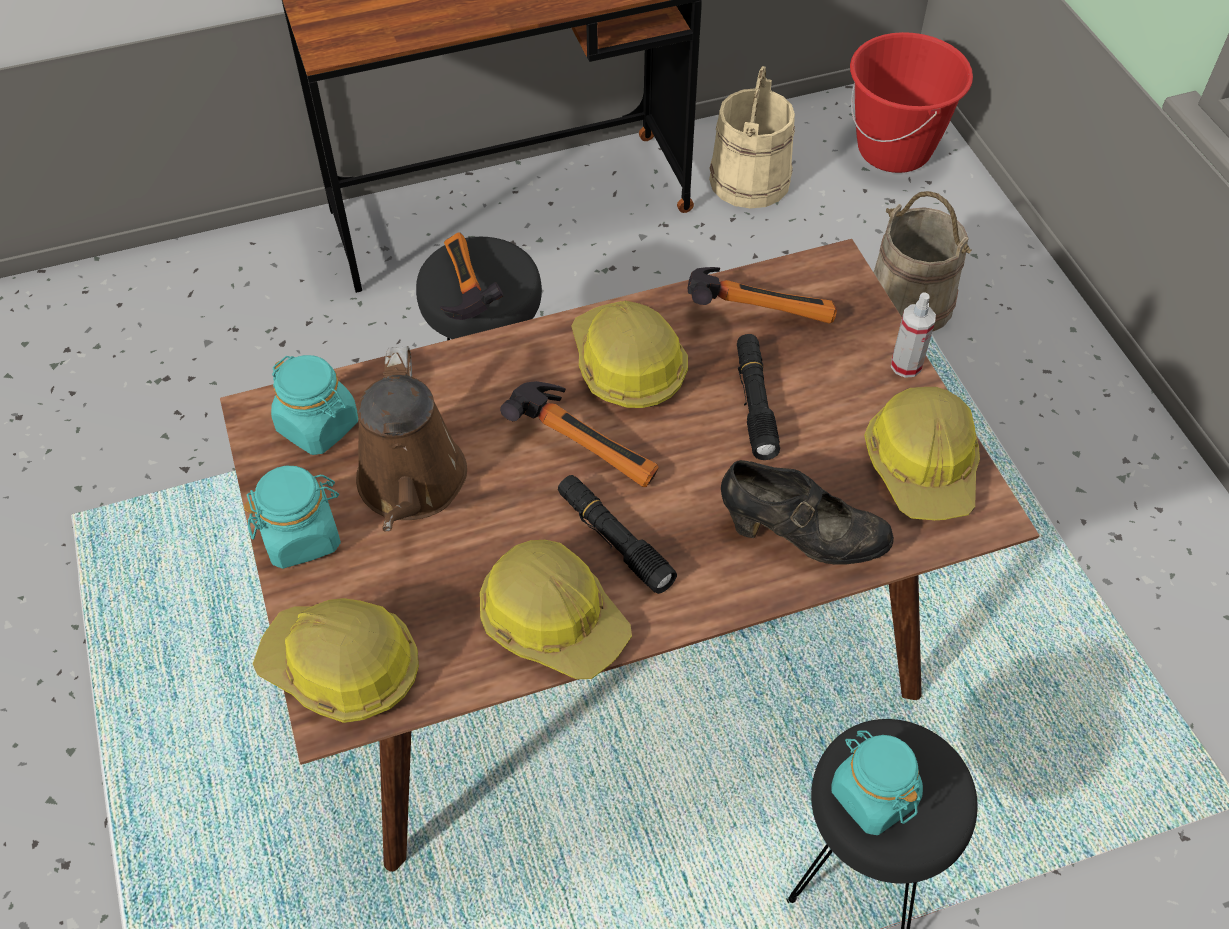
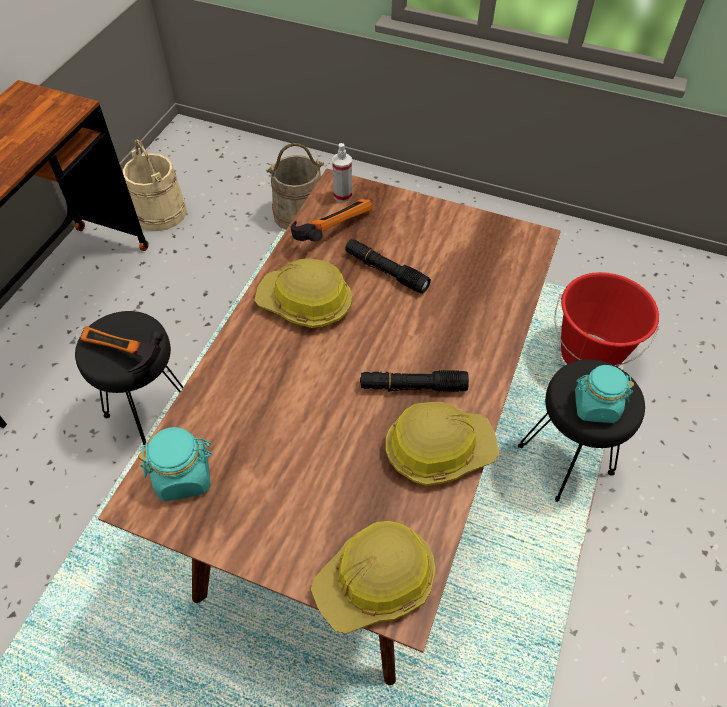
camera: 50 degrees left, 0 degrees up
(302, 536) = (258, 540): turquoise jar -> none
(412, 486) = (281, 456): brown watering can -> none
(587, 445) = (340, 356): hammer -> none
(802, 537) = (484, 310): black shoe -> none
(894, 149) = (212, 153): red bucket -> red bucket (589, 355)
(906, 365) = (423, 204): spray bottle -> spray bottle (342, 195)
(922, 465) = (485, 239): hard hat -> none

